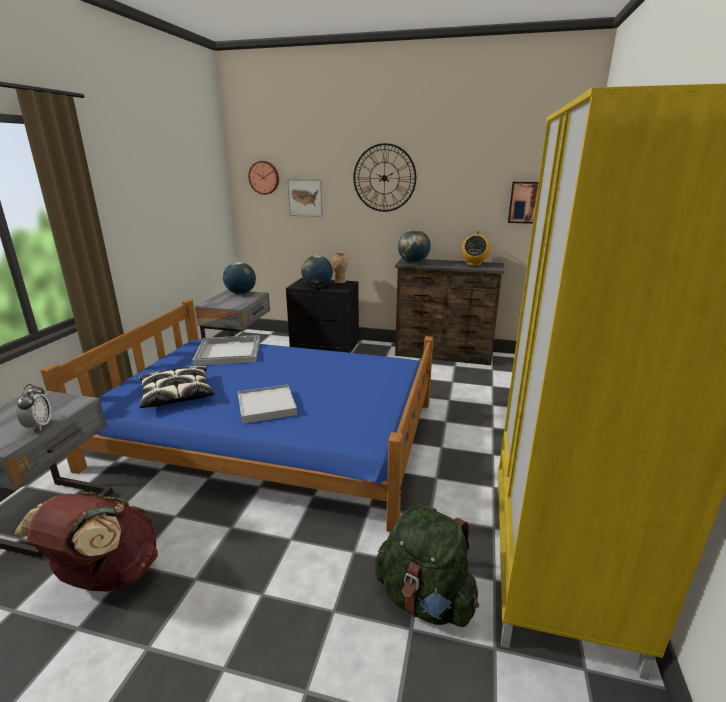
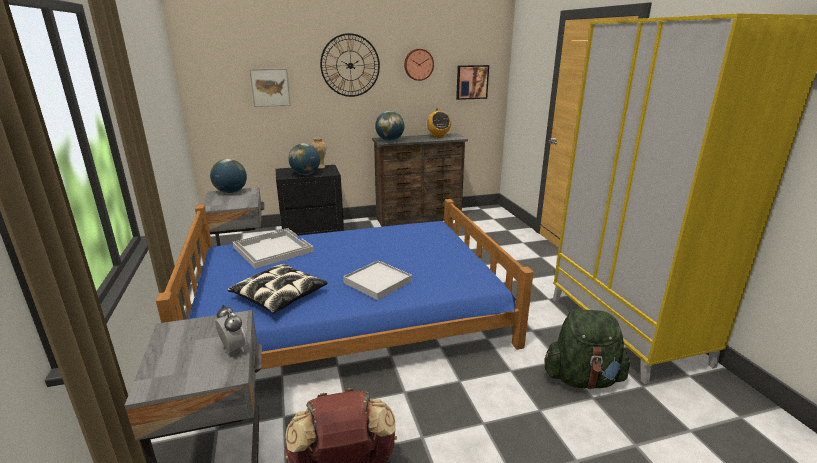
camera: 30 degrees left, 0 degrees up
(264, 177) = (221, 68): wall clock -> wall clock (418, 64)

